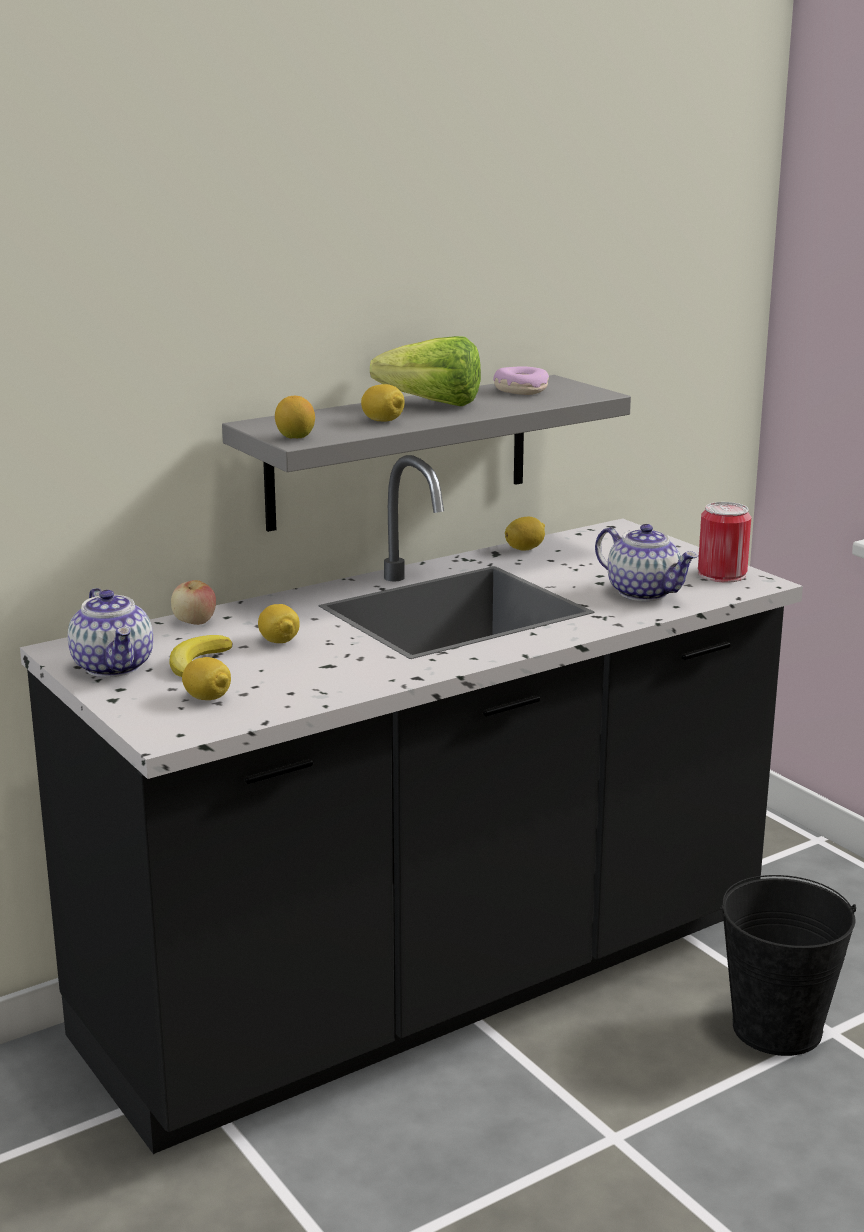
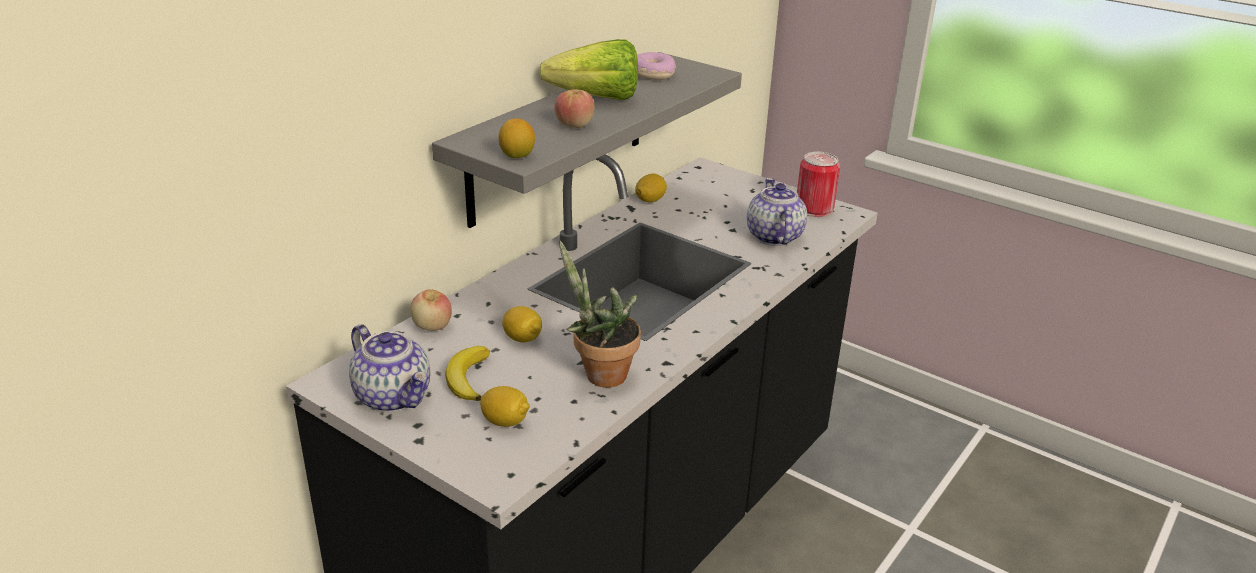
camera: 20 degrees left, 10 degrees up
(336, 677) = (600, 374): none -> potted plant
(383, 421) = (574, 125): lemon -> apple
(644, 593) = (773, 236): teapot -> teapot turned 120 degrees counterclockwise
(777, 1029) = (875, 534): black bucket -> none

